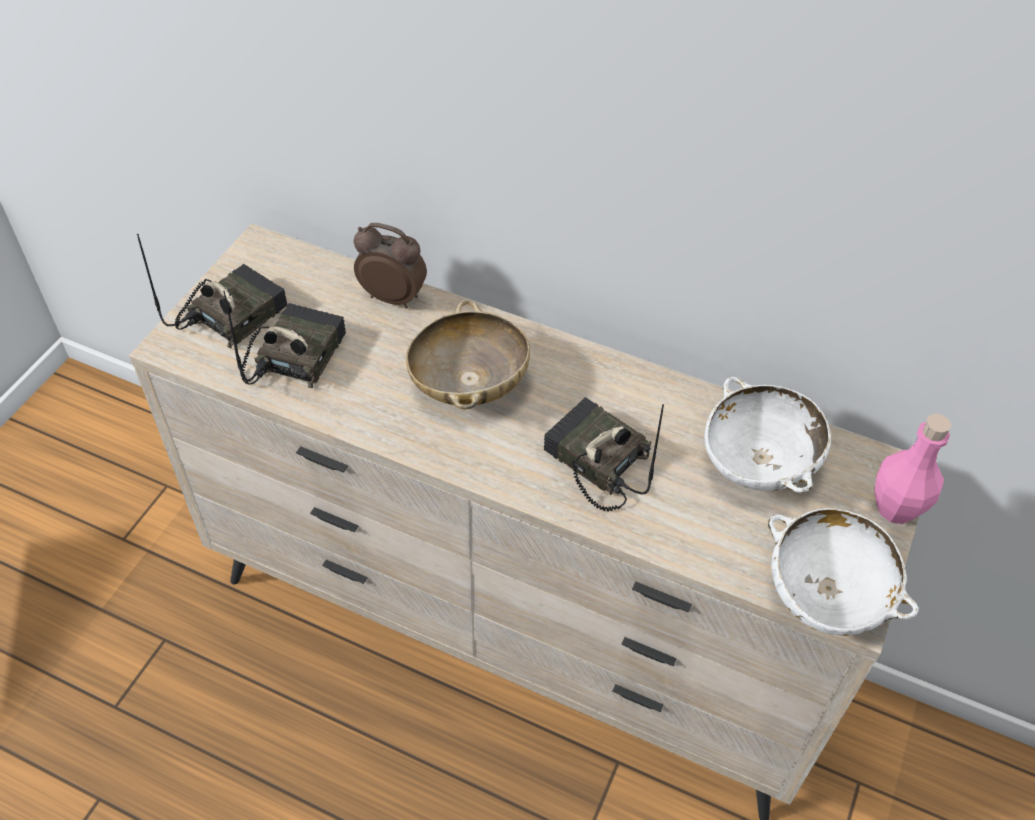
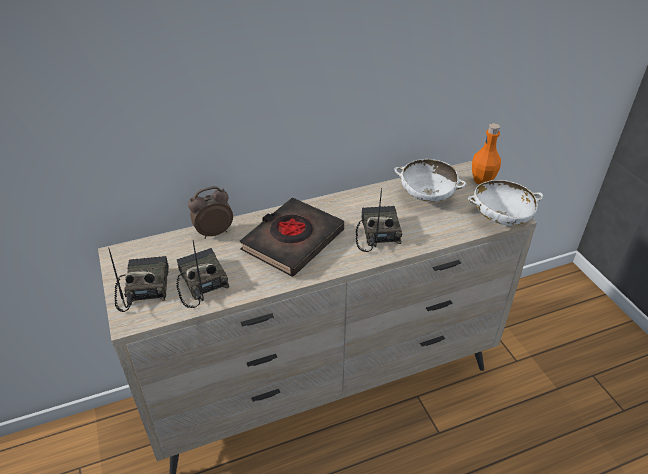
camera: 45 degrees left, 10 degrees down
(468, 384) = (292, 241): beige bowl -> black book
(594, 462) = (376, 233): radio -> radio turned 90 degrees clockwise
(895, 508) = (482, 180): pink bottle -> orange bottle

